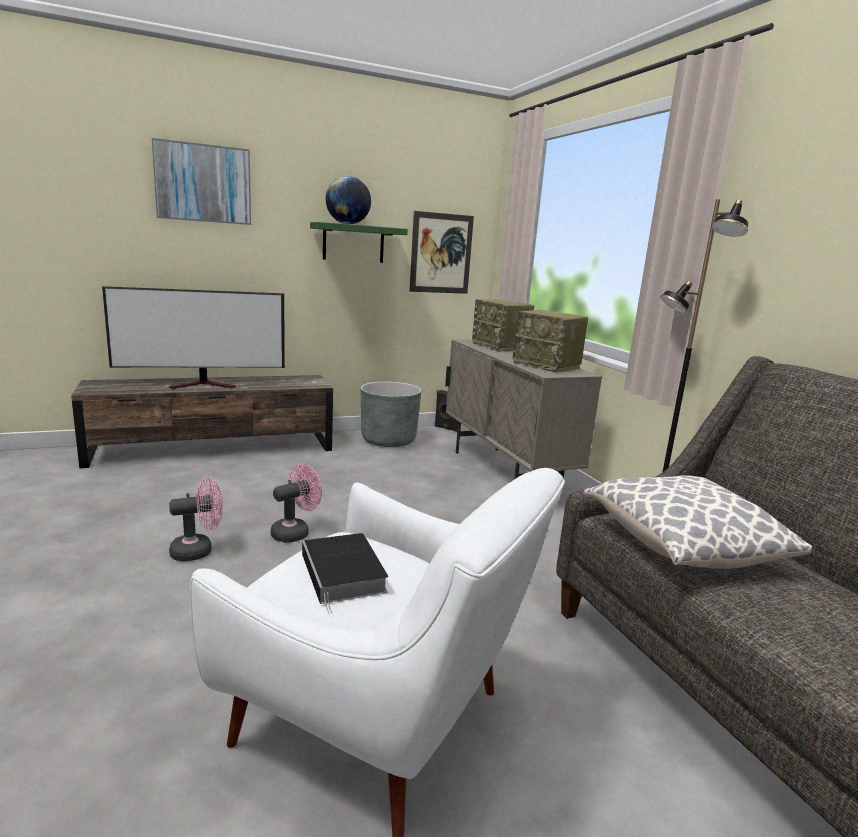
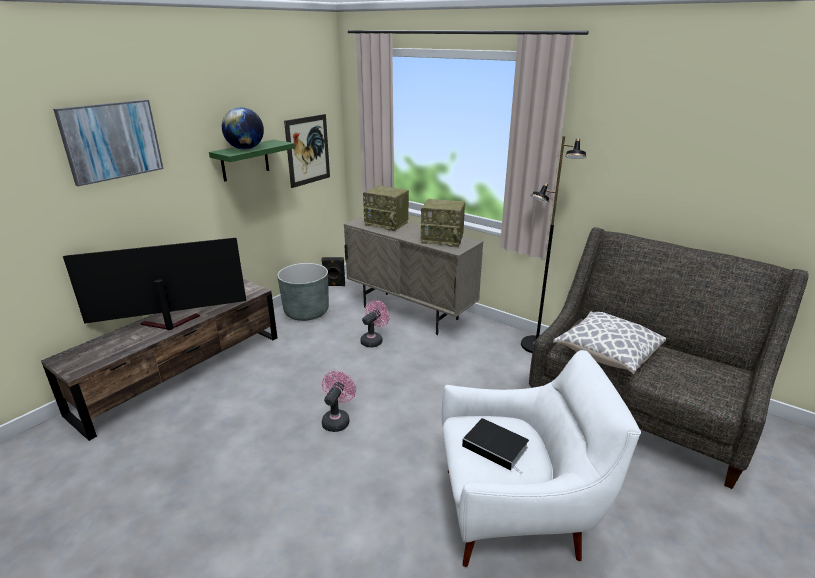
camera: 30 degrees left, 10 degrees up
(198, 550) = (292, 464): pink fan -> pink fan (373, 340)
(205, 385) = (168, 325): television -> television turned 150 degrees counterclockwise

